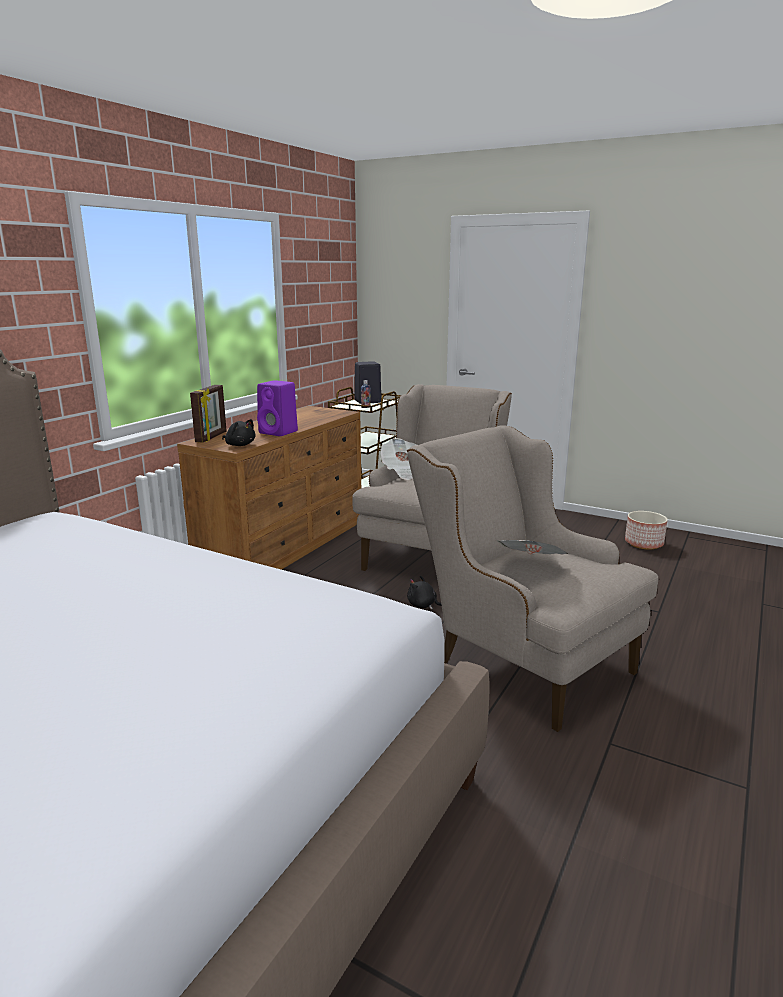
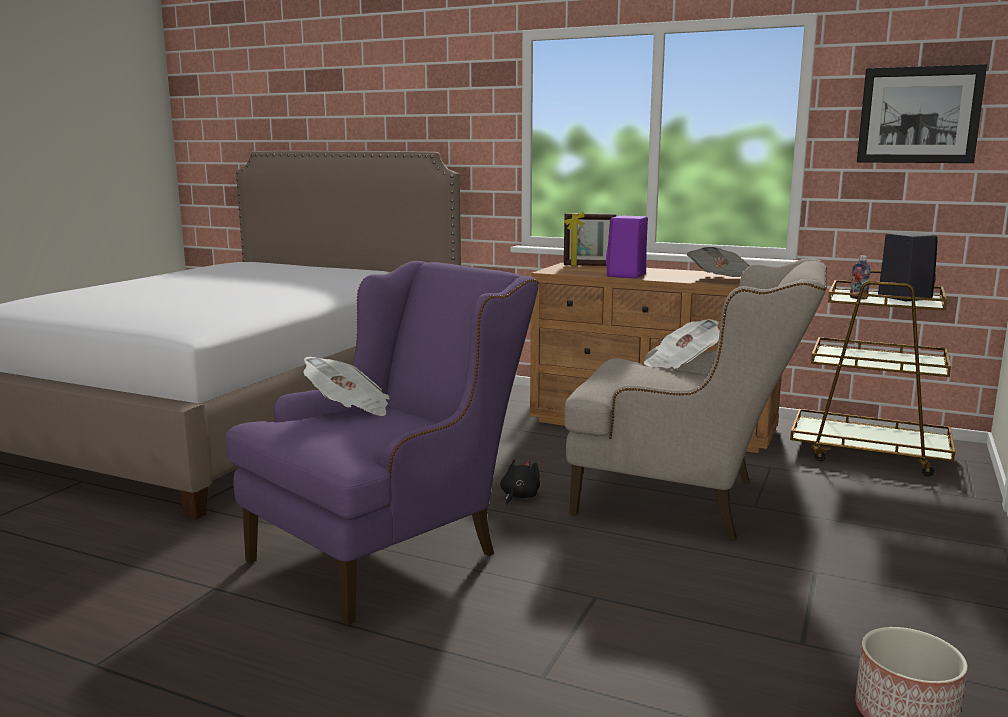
camera: 85 degrees right, 5 degrees down
(239, 445) = (563, 271): black plush toy -> none
(318, 417) = (719, 280): none -> newspaper
(323, 288) = (919, 115): none -> picture
(520, 658) = (392, 548): beige armchair -> purple armchair

